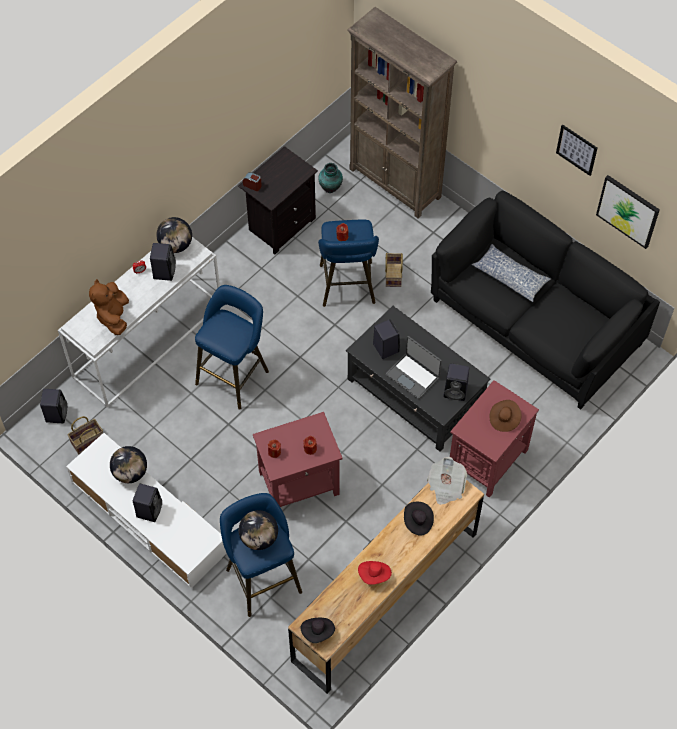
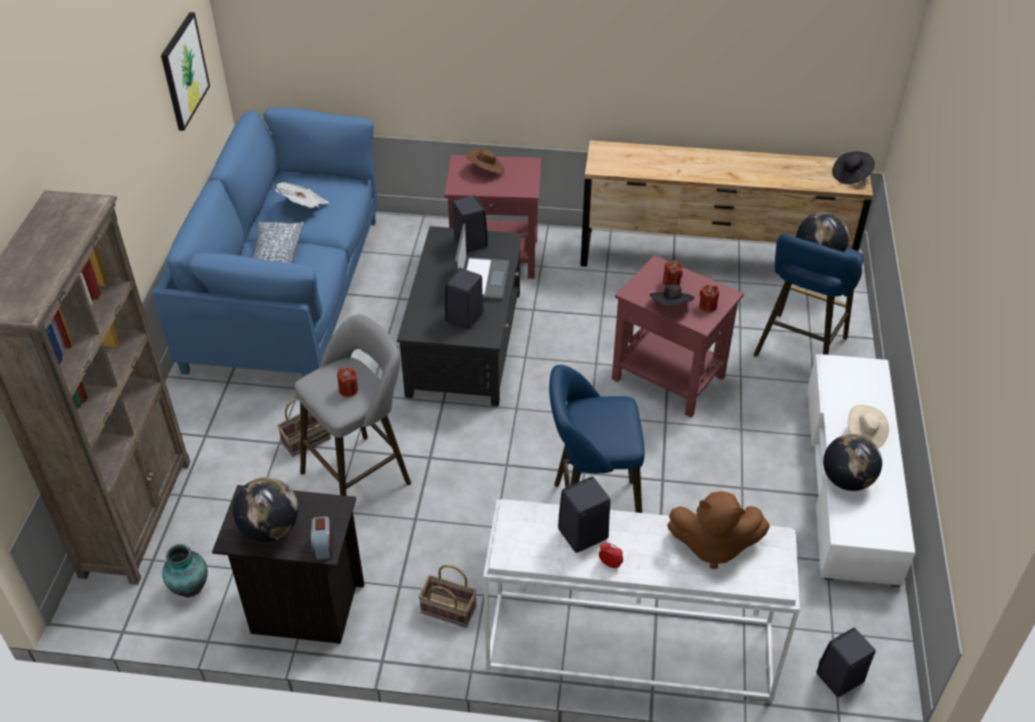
camera: 125 degrees left, 15 degrees down
(88, 440) = (832, 611): basket -> basket (447, 610)
(113, 316) = (713, 545): brown plush toy -> brown plush toy turned 45 degrees clockwise
(149, 509) = (865, 434): black speaker -> beige hat
(176, 245) = (525, 549): globe -> globe (270, 529)
(347, 287) = (361, 474): blue stool -> grey stool
(374, 575) = (754, 167): red hat -> none
(418, 522) = (668, 165): black hat -> black hat (671, 306)
(446, 486) = (609, 164): newspaper -> newspaper (303, 206)
(535, 323) = (286, 292): black sofa -> blue sofa
(576, 149) = (139, 77): picture -> none

